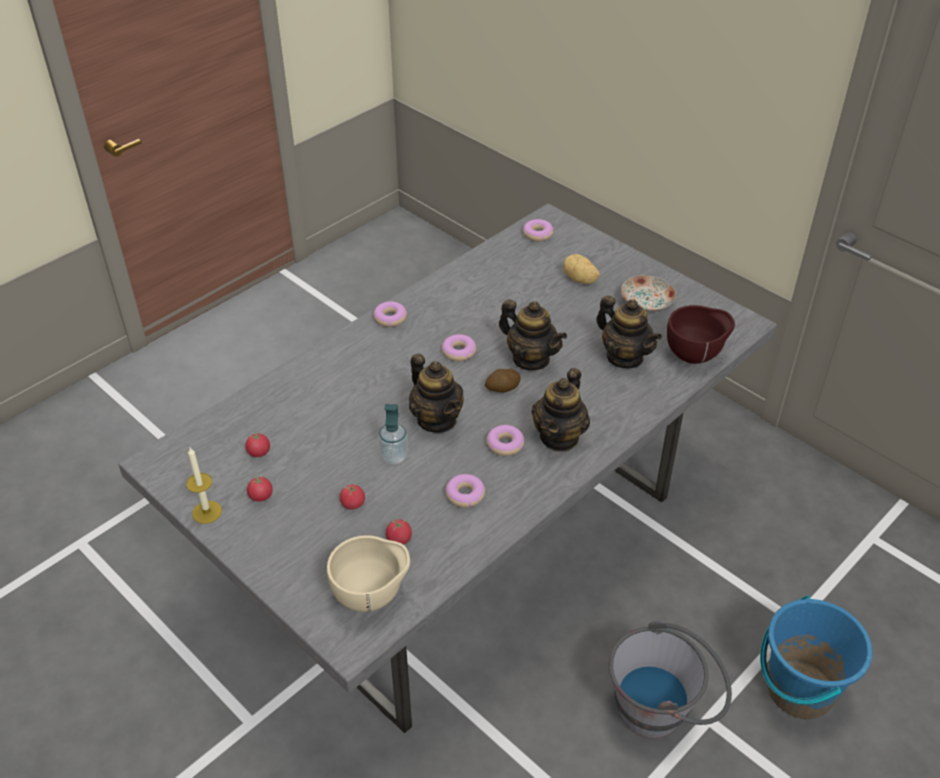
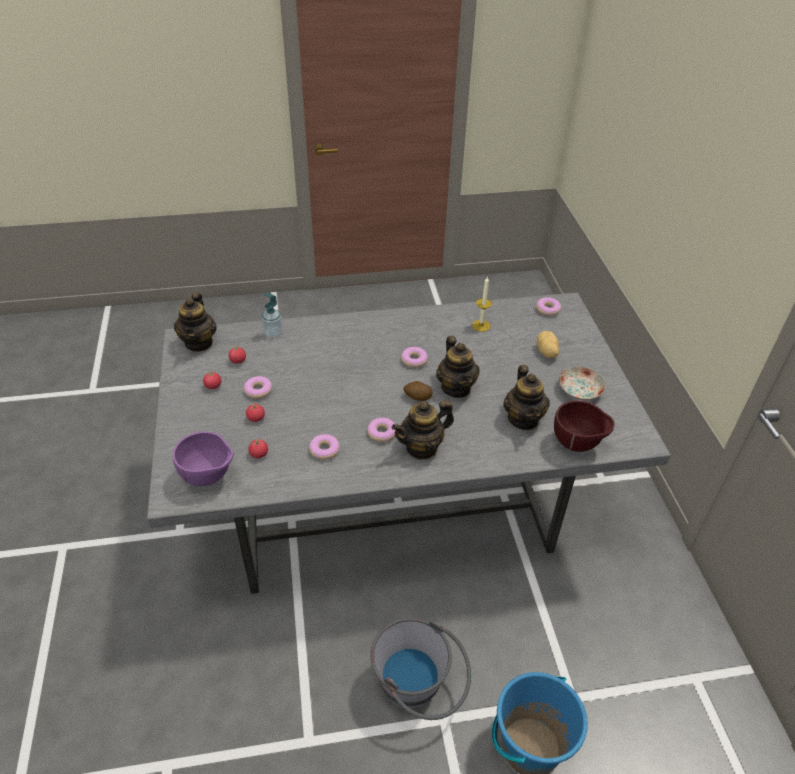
camera: 35 degrees right, 0 degrees up
(207, 512) = (177, 379): candle -> candle (481, 325)
(372, 596) = (209, 478): beige bowl -> purple bowl
(390, 318) = (393, 319): donut -> donut (258, 390)
(394, 457) = (308, 404): soap dispenser -> soap dispenser (273, 333)
(437, 419) = (356, 395): teapot -> teapot (199, 342)

